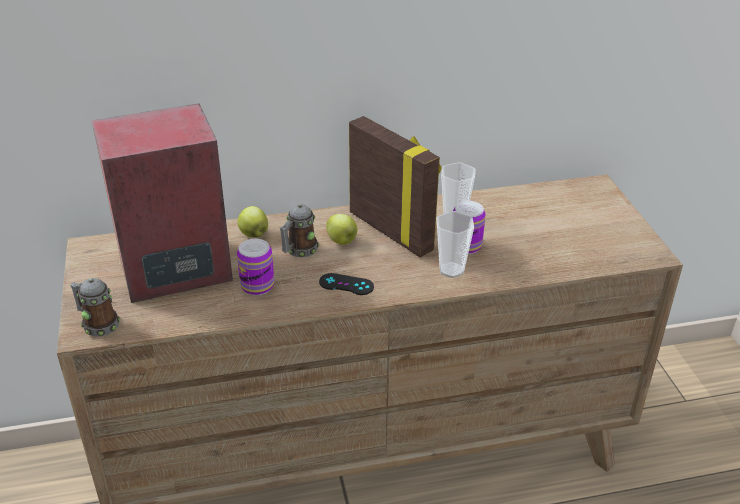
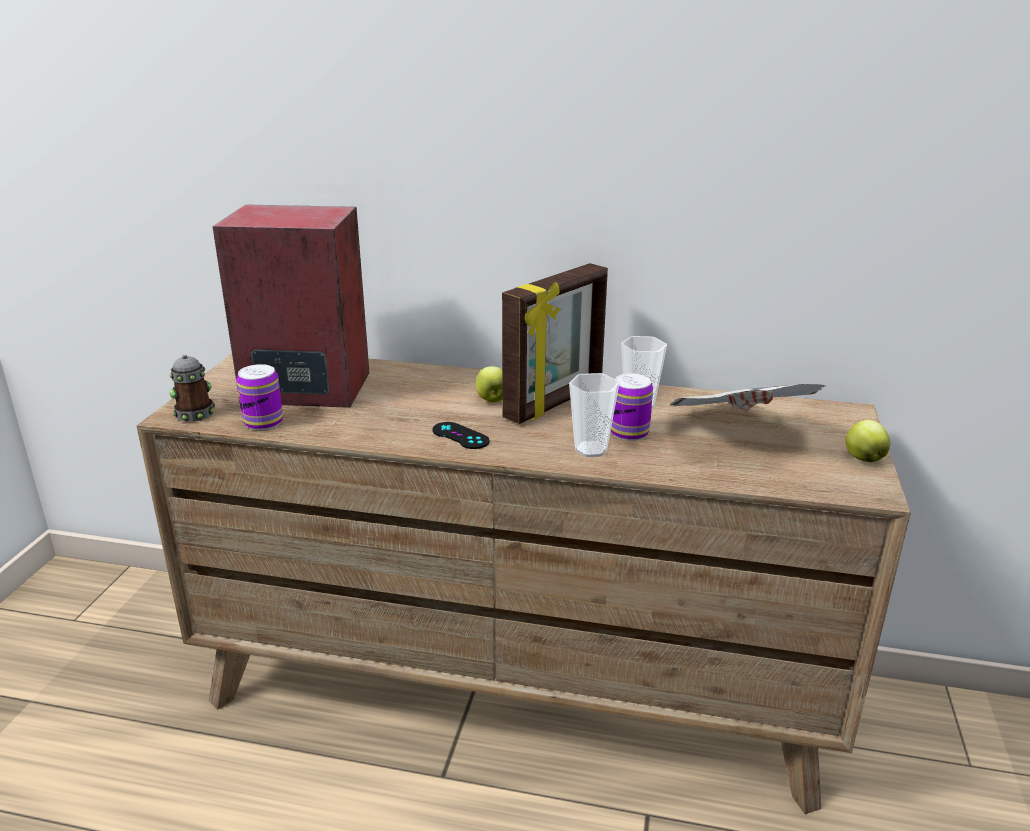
camera: 25 degrees right, 10 degrees down
(253, 234) = (409, 376): apple -> apple (863, 458)
(257, 286) = (369, 417): can -> can (263, 422)
(299, 250) = (440, 398): mug -> none
(392, 231) = (555, 402): picture frame -> picture frame turned 60 degrees clockwise
(538, 225) = (737, 433): none -> newspaper

